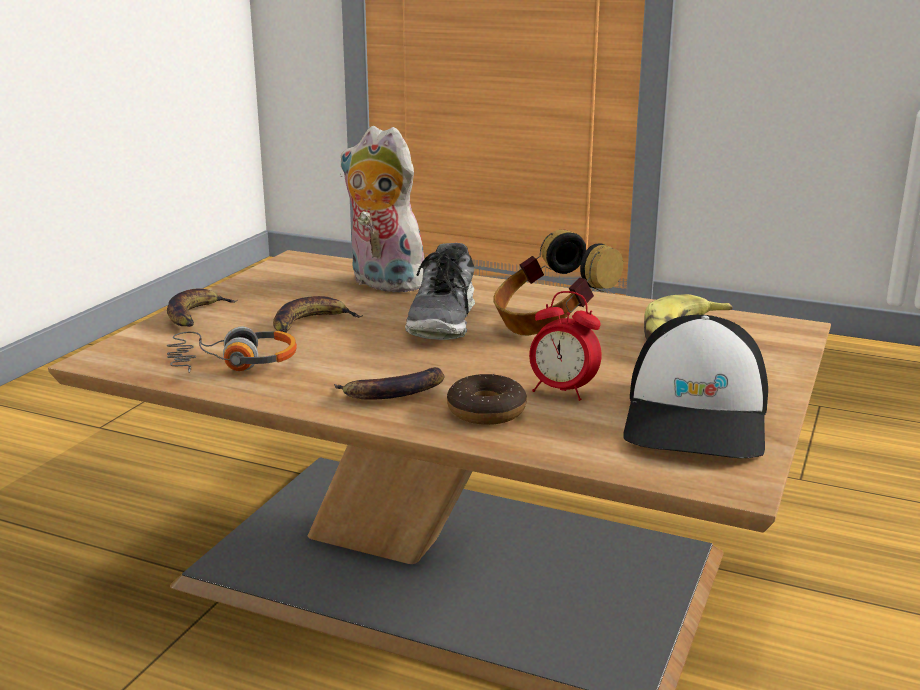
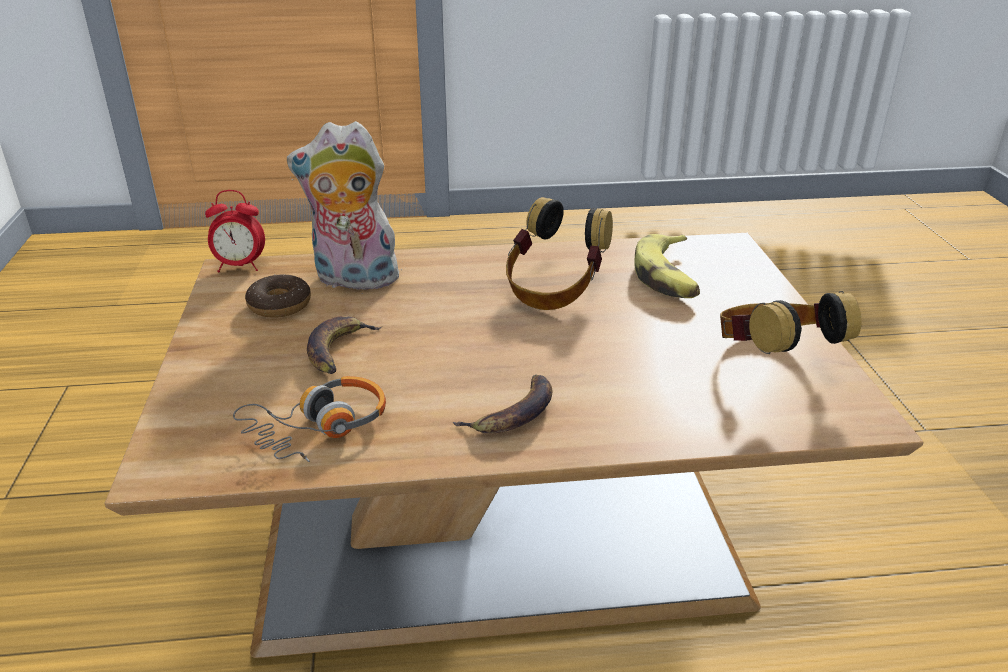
camera: 30 degrees left, 10 degrees up
(197, 315) = (204, 374): banana -> none
(444, 319) = (460, 310): shoe -> none
(486, 411) = (615, 408): donut -> donut (279, 305)
(562, 391) = (647, 364): alarm clock -> alarm clock (240, 267)
(697, 418) = (772, 360): cap -> headphones

